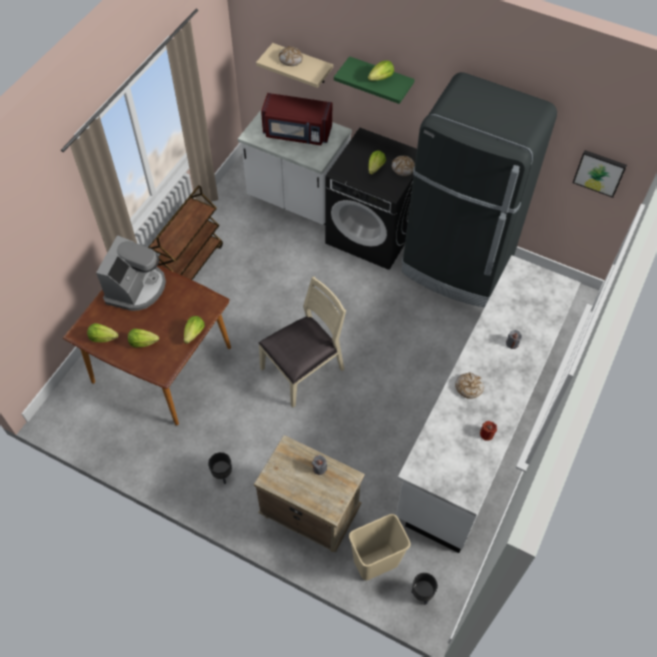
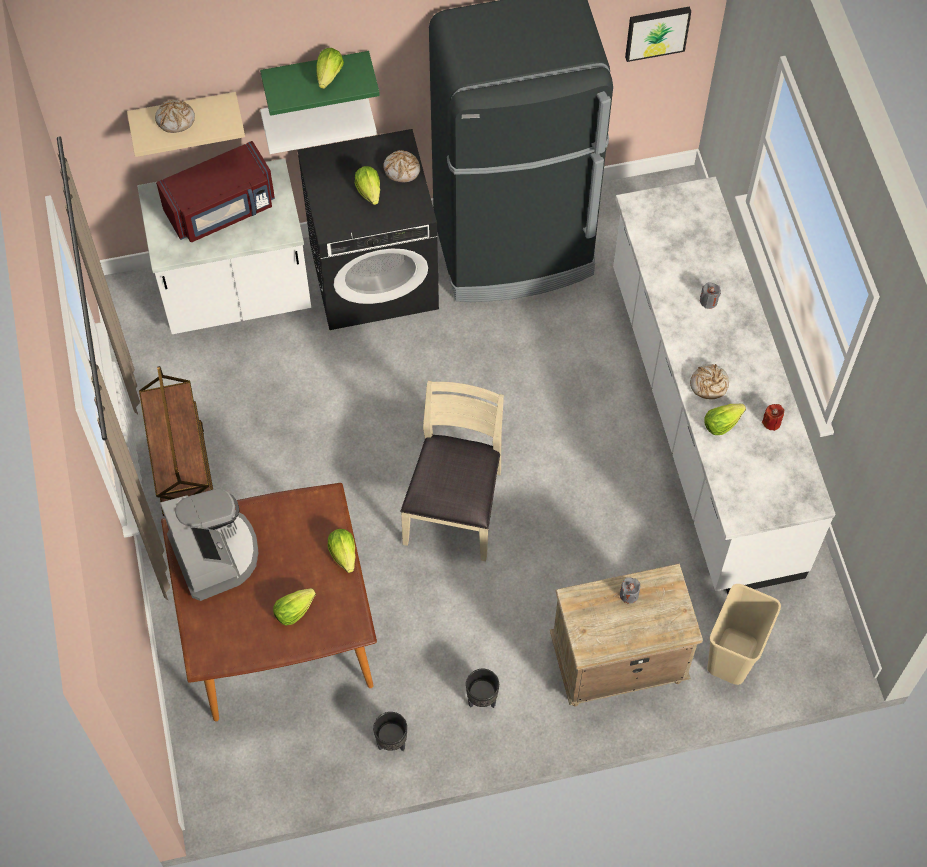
camera: 40 degrees left, 5 degrees up
(103, 337) = (239, 643): lettuce -> lettuce (721, 424)
(375, 107) = (314, 112): none -> white shelf
(421, 594) = (806, 651): black planter -> black planter (391, 742)

